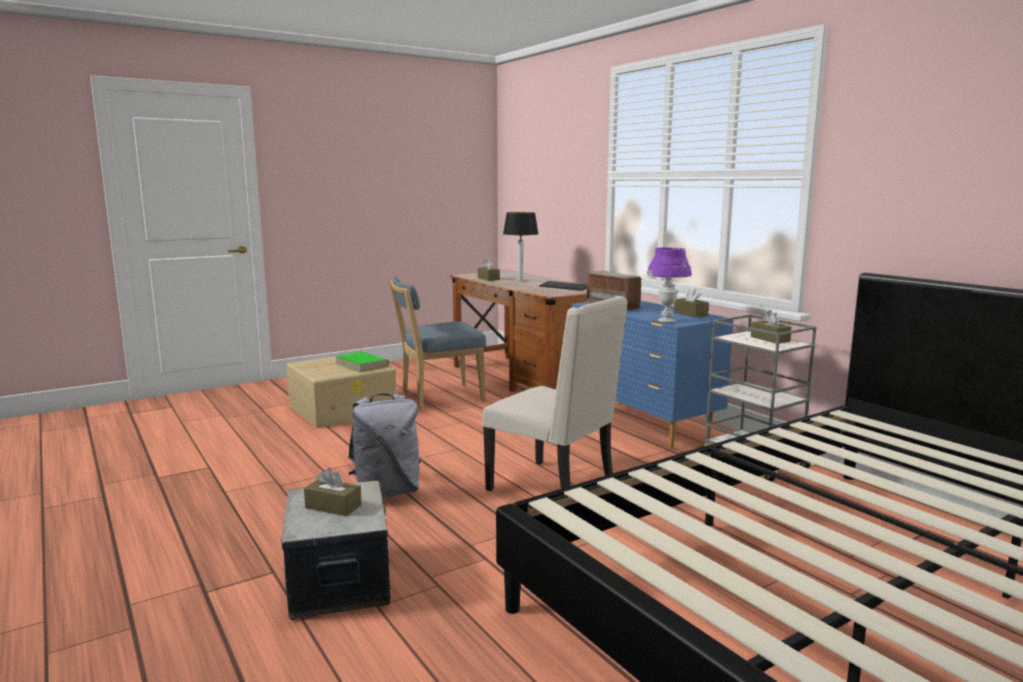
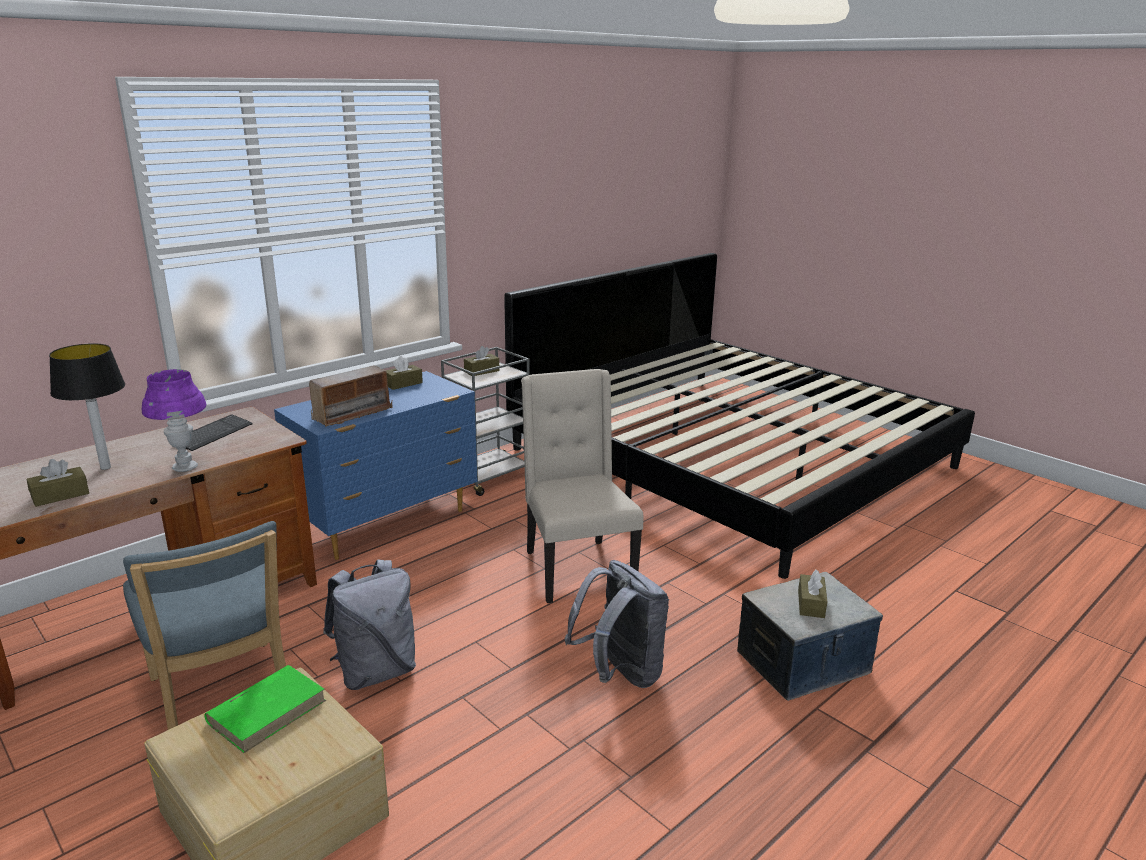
camera: 100 degrees left, 10 degrees up
(441, 424) = (376, 671): none -> grey backpack
(554, 488) = (576, 569): beige chair -> beige chair turned 45 degrees counterclockwise
(666, 321) = (444, 394): purple table lamp -> purple table lamp (184, 467)

